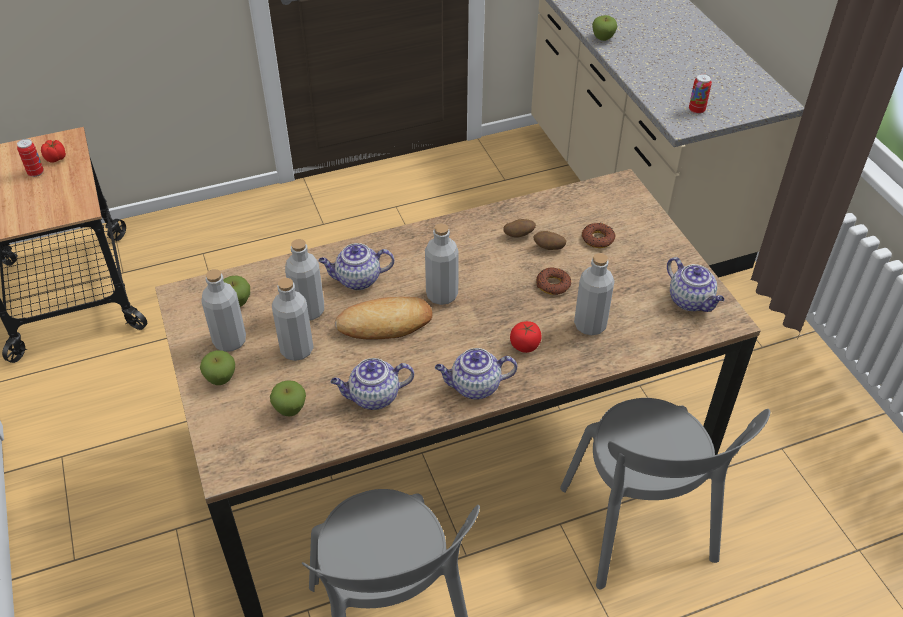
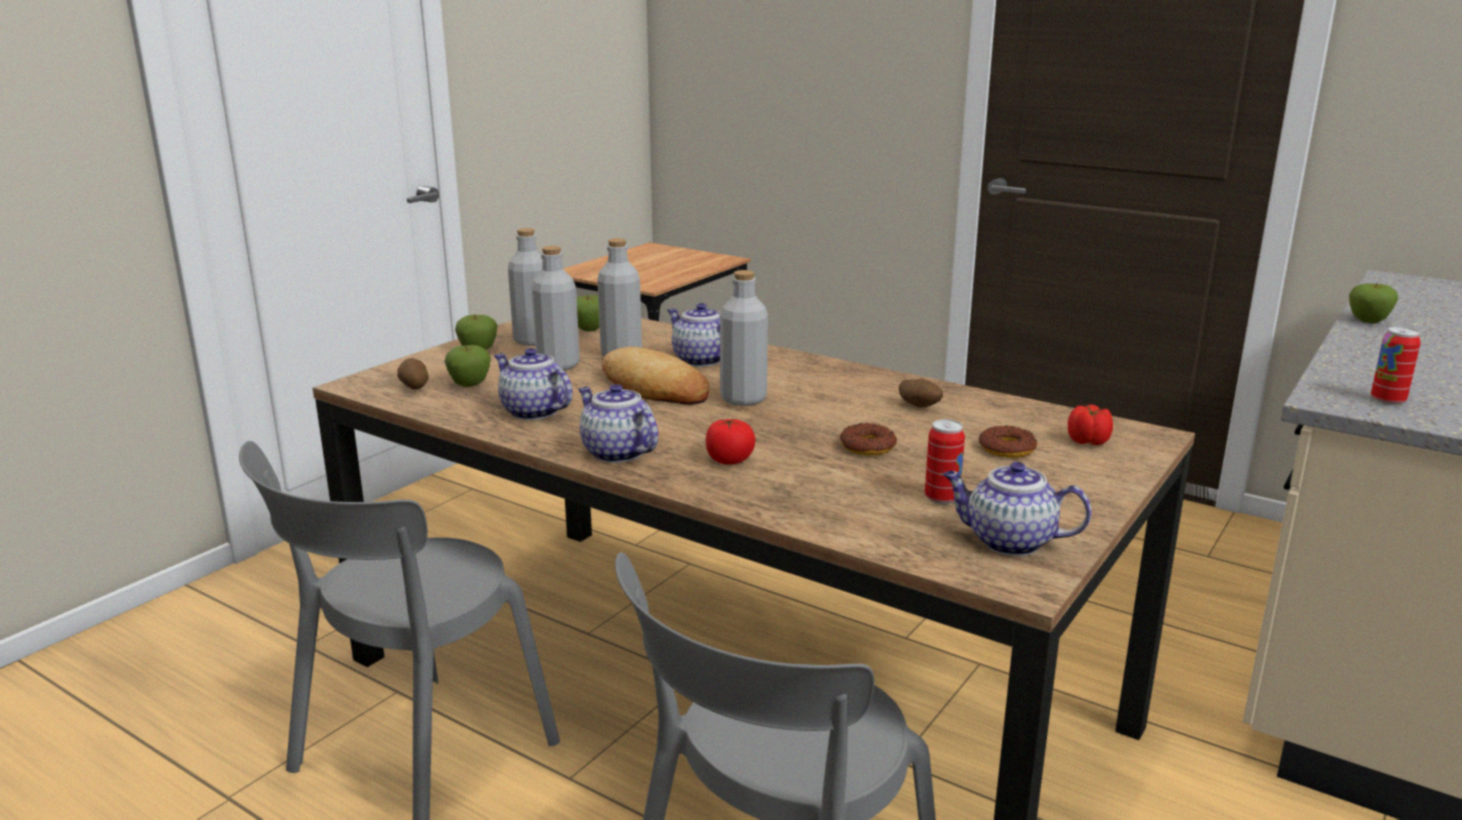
camera: 55 degrees right, 25 degrees down
(36, 173) = (668, 263): can -> can (941, 498)
(56, 158) = (696, 263): tomato -> tomato (1089, 442)
(549, 248) = (930, 427): potato -> potato (414, 387)
(590, 325) = (832, 487): grey bottle -> none
(691, 301) = (1008, 542): teapot -> teapot turned 90 degrees clockwise

